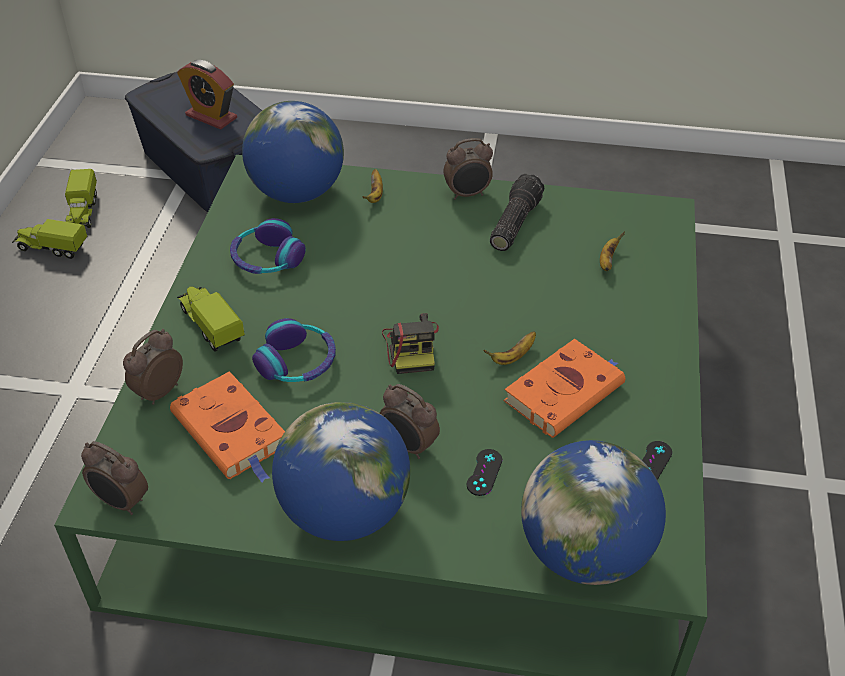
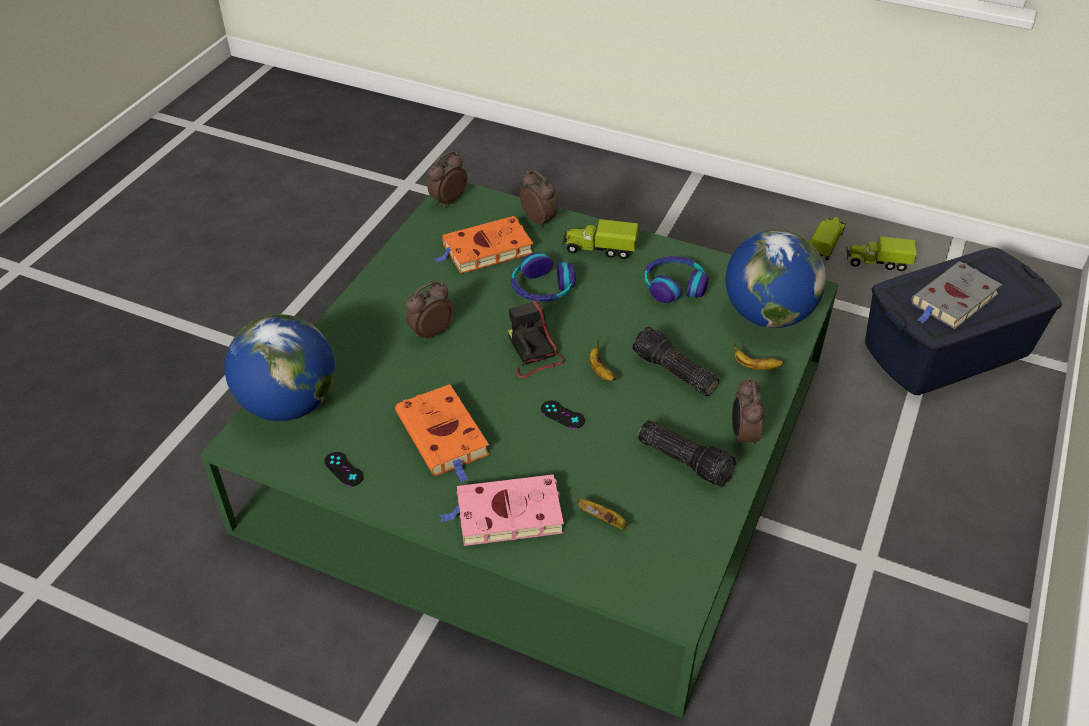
camera: 105 degrees right, 0 degrees up
(211, 117) = (953, 300): alarm clock -> grey book
(211, 326) = (599, 249): toy truck -> toy truck turned 150 degrees counterclockwise
(345, 511) = (389, 292): globe -> none
(403, 244) = (673, 372): none -> flashlight
(412, 348) = (533, 353): camera -> camera turned 60 degrees clockwise
(484, 472) = (386, 367): black game controller -> black game controller (562, 415)
(513, 357) = (498, 413): banana -> banana (600, 371)
(637, 323) = (506, 515): none -> pink book

